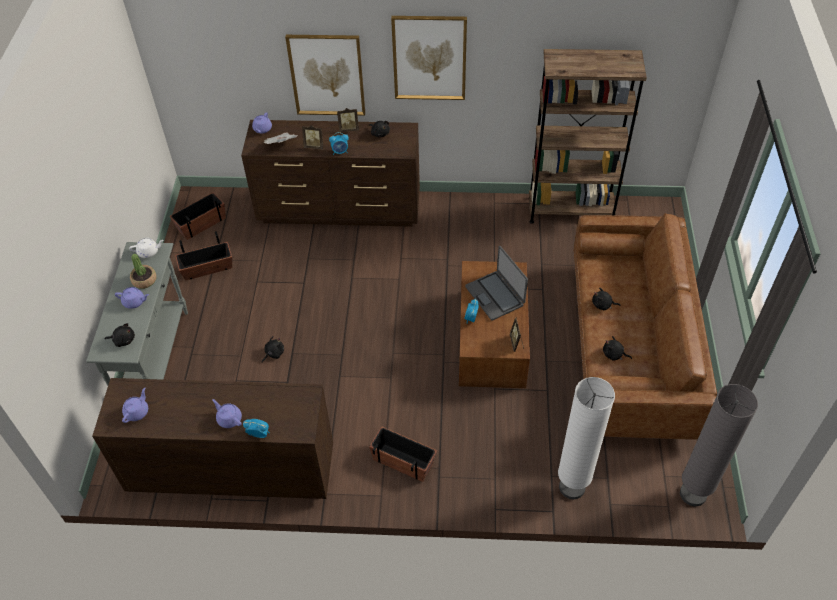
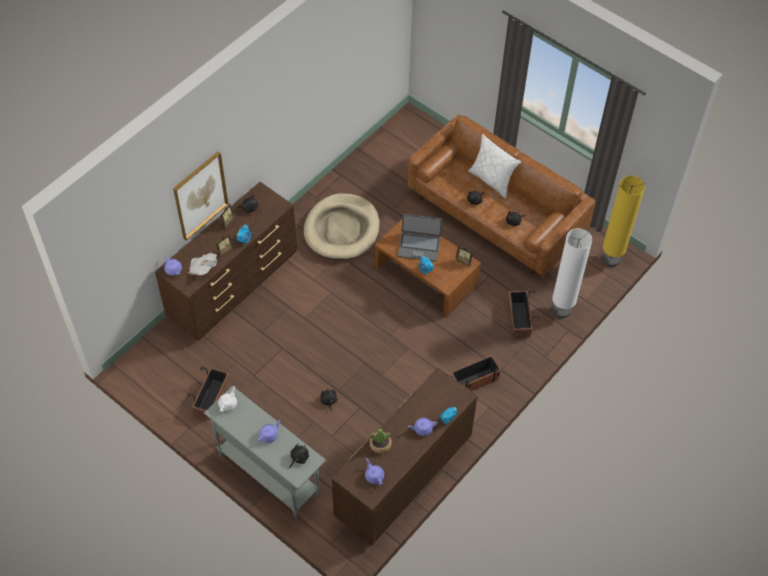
camera: 55 degrees left, 5 degrees up
(144, 280) = (254, 419): potted plant -> potted plant (380, 444)
(201, 224) = (161, 378): planter -> planter (519, 319)
(429, 58) = (260, 131): picture -> none
(478, 242) = (342, 229): none -> beige dog bed
(570, 211) = (364, 163): brown bookcase -> none
(646, 303) = (492, 180): none -> white pillow
(693, 494) = (611, 259): grey floor lamp -> yellow floor lamp

